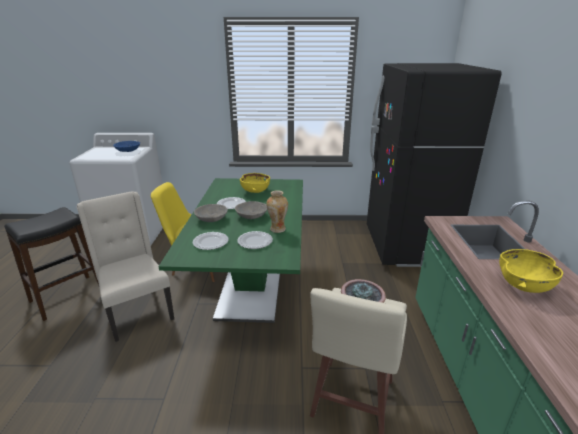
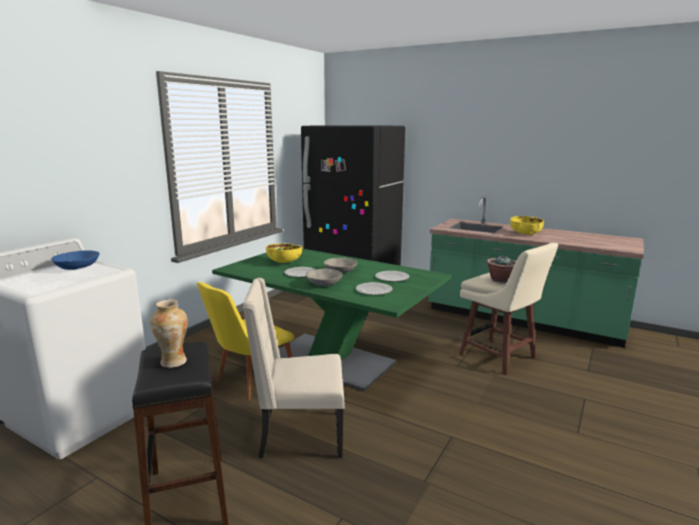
camera: 60 degrees left, 10 degrees down
(277, 229) = (379, 269): vase -> vase (173, 362)

